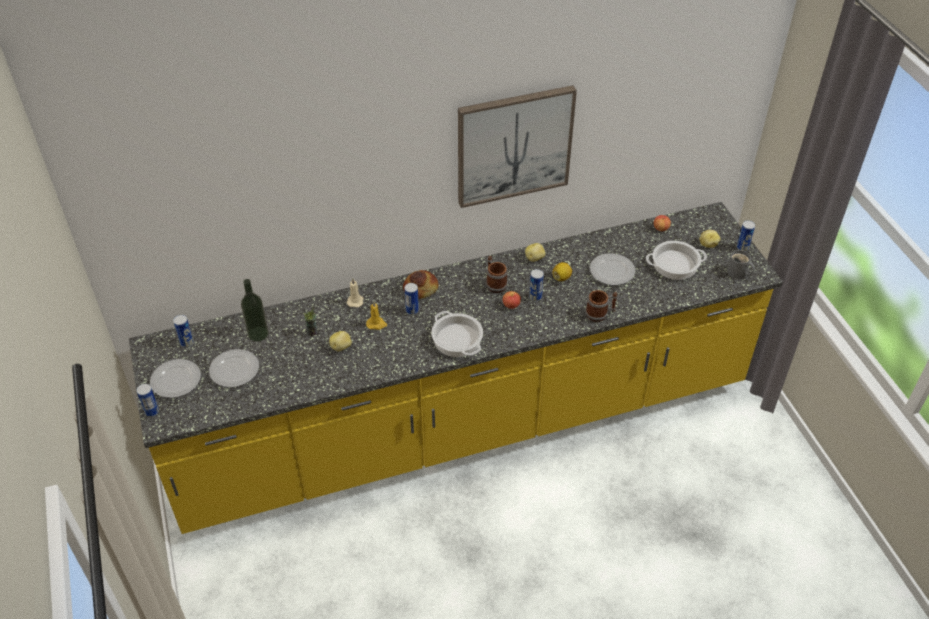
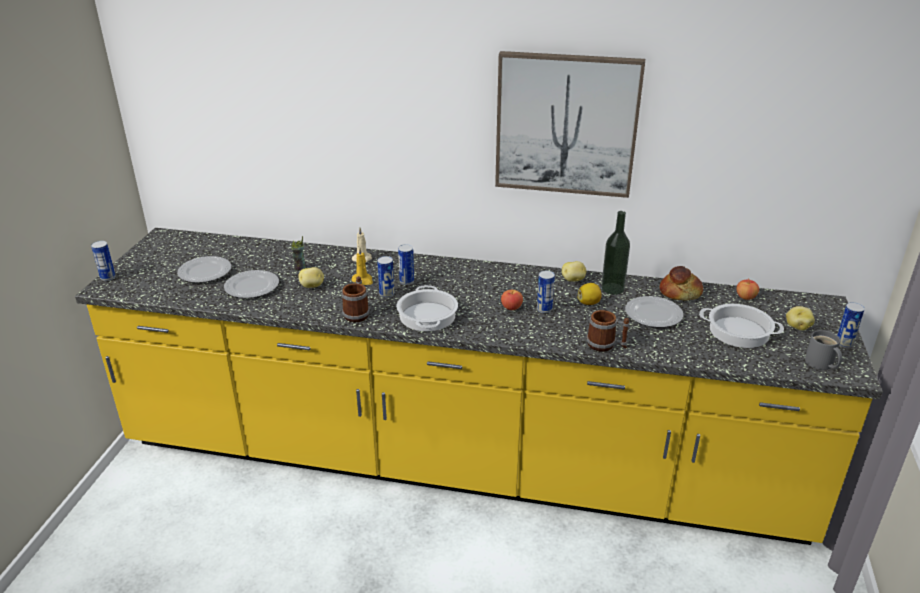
camera: 30 degrees right, 15 degrees down
(175, 380) = (152, 263): plate -> plate (251, 287)
(187, 343) = (192, 243): can -> can (387, 294)
(258, 334) = (254, 255): bottle -> bottle (612, 288)
(421, 289) = (432, 268): bread -> bread (680, 293)
(494, 283) = (511, 286): mug -> mug (357, 313)

